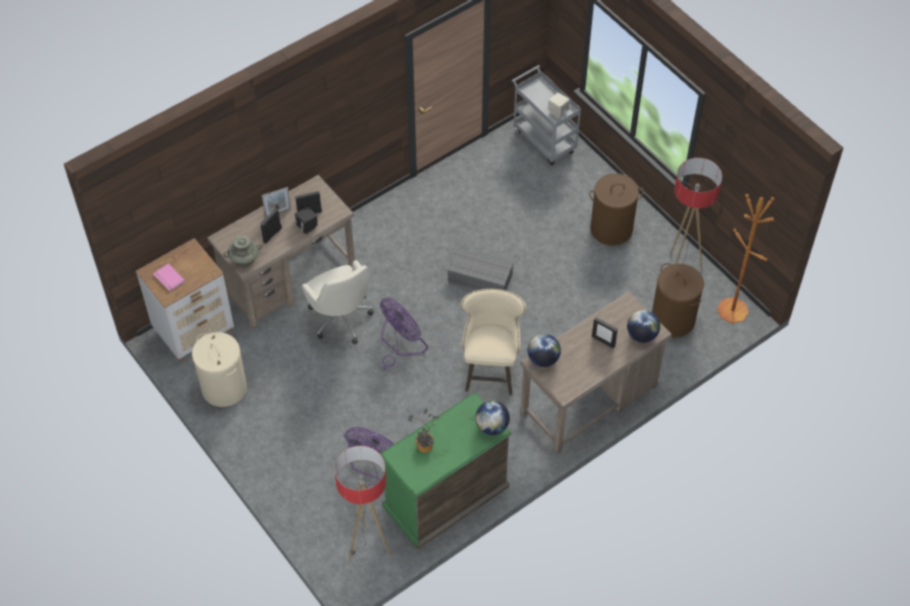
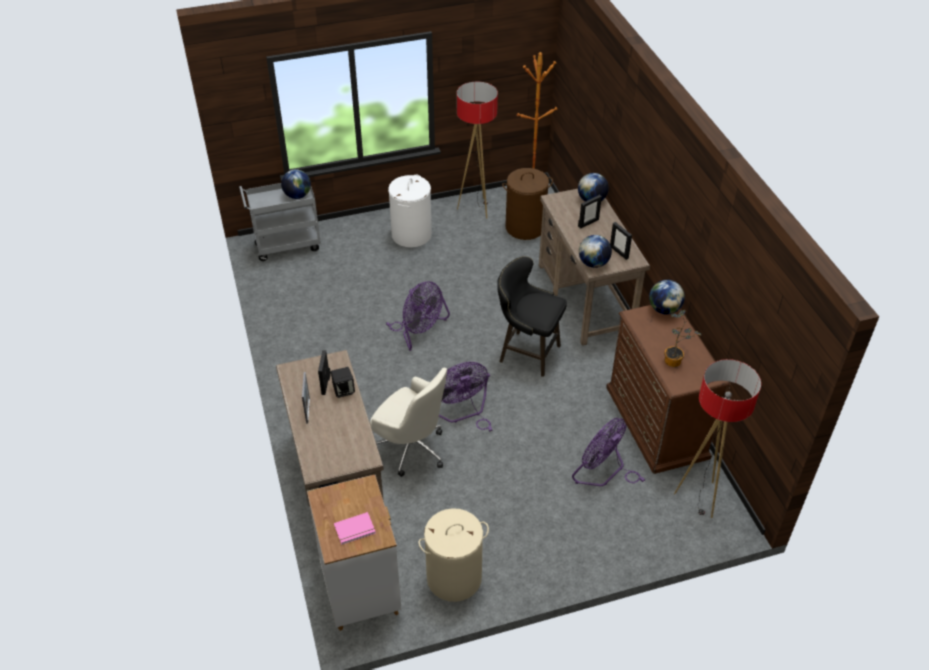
camera: 70 degrees left, 10 degrees down
(244, 260) = (359, 456): turquoise vase -> none
(272, 235) = (338, 423): picture frame -> picture frame (619, 252)
(341, 318) = (412, 449): beige office chair -> beige office chair turned 45 degrees clockwise
(445, 497) = (657, 422): green dresser -> brown dresser
(481, 277) = (418, 330): grey storage box -> purple fan
(490, 370) = (527, 352): beige stool -> black stool
(558, 112) = (297, 195): beige speaker -> globe
(611, 229) = (411, 235): brown laundry basket -> white laundry basket

